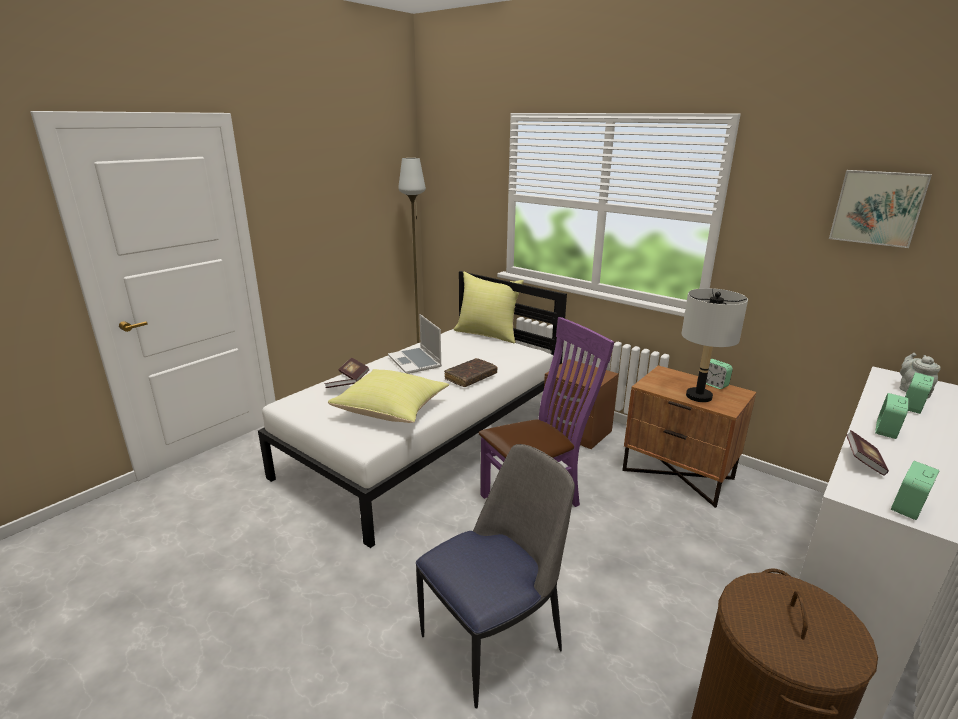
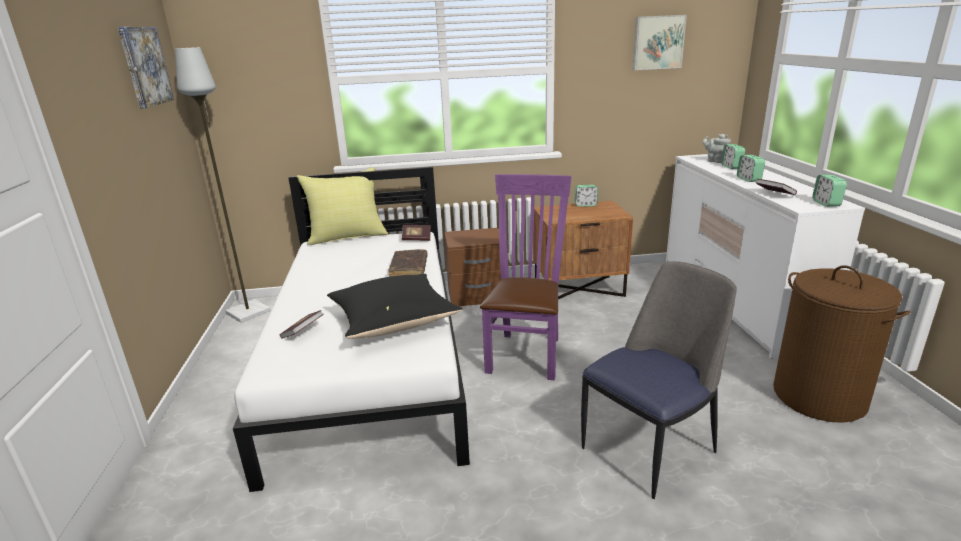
camera: 45 degrees left, 0 degrees up
(354, 375) = (288, 316): book -> book (416, 239)
(370, 170) = (144, 66): none -> picture
(392, 411) = (394, 322): yellow pillow -> black pillow
(415, 362) = (329, 280): laptop -> none
(494, 640) = (650, 448): chair -> chair turned 45 degrees clockwise
(698, 396) = (593, 214): grey table lamp -> none

